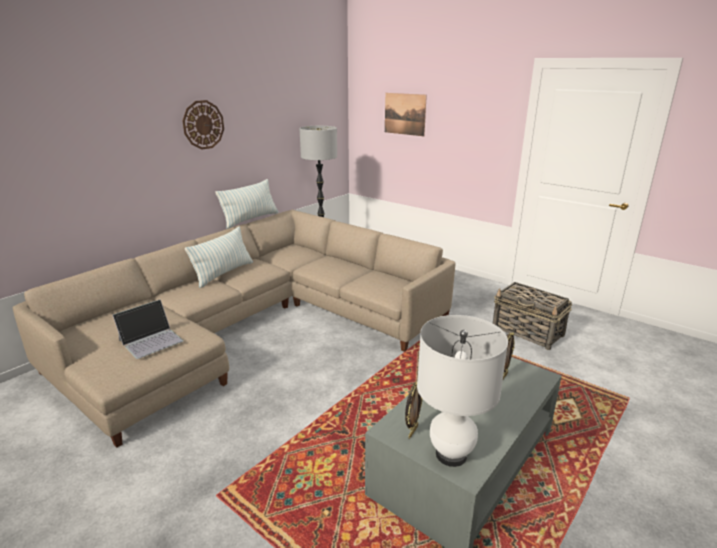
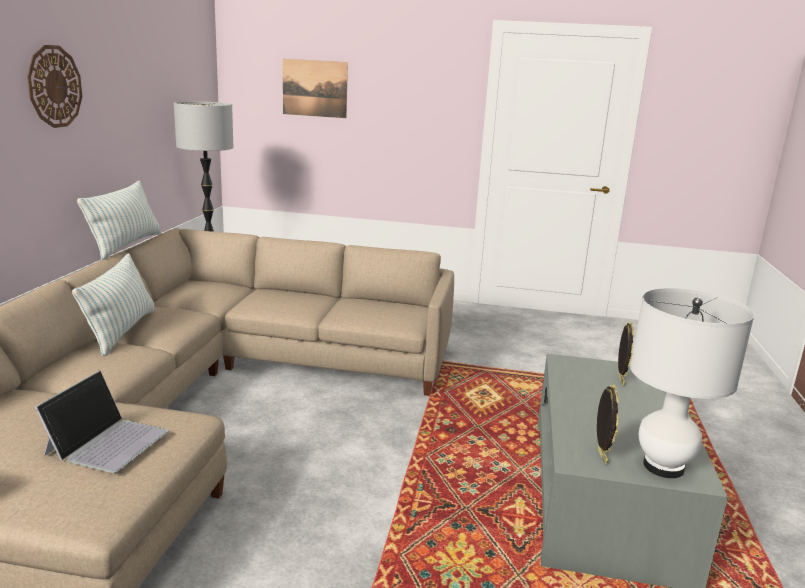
camera: 30 degrees left, 5 degrees down
(528, 332) = (540, 348): basket -> none

